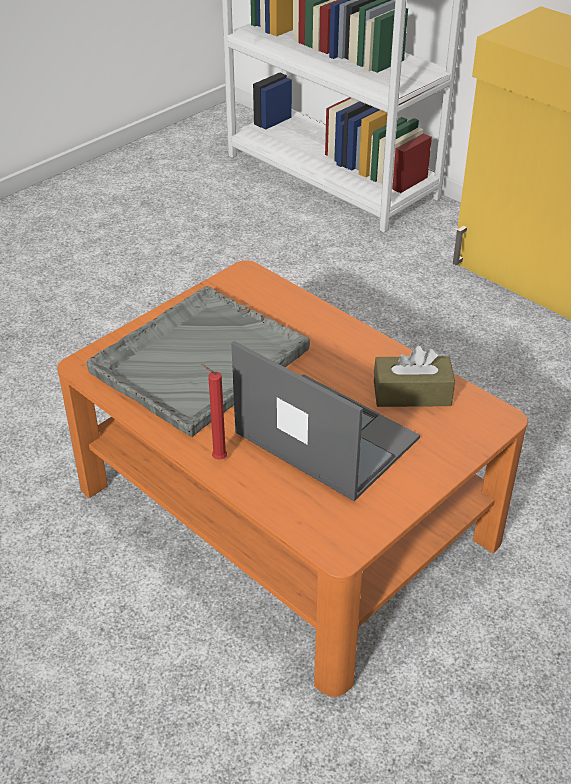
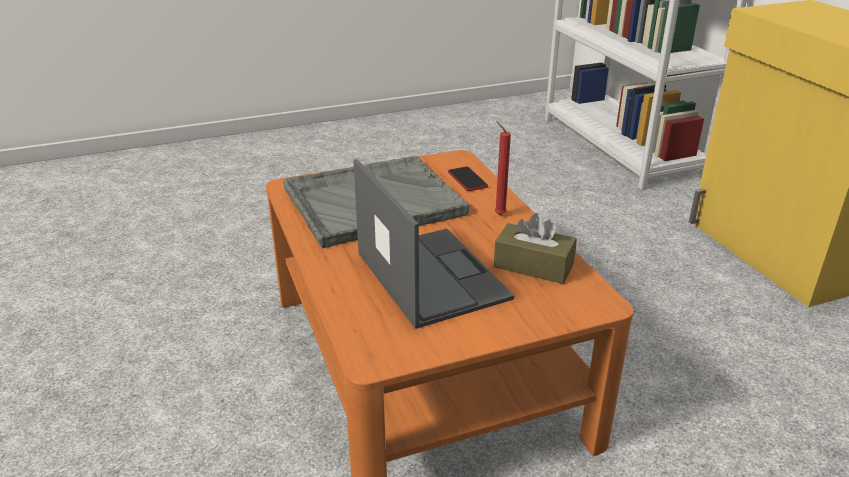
camera: 25 degrees right, 10 degrees down
(217, 458) = (329, 267): red candle -> red candle (498, 214)
(276, 302) = (467, 180): none -> phone

